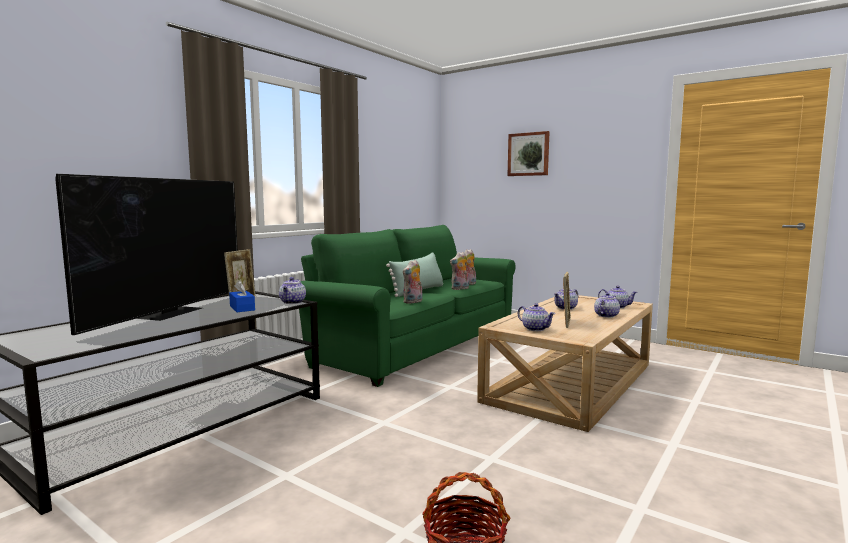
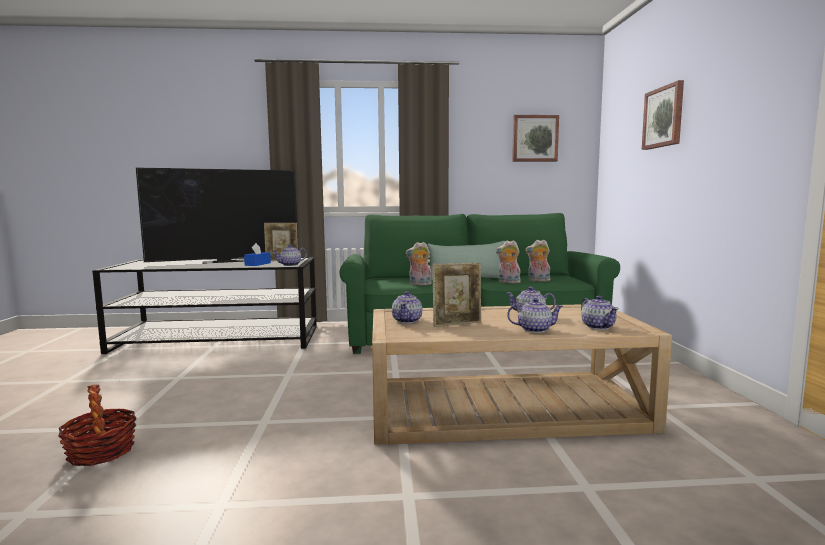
camera: 50 degrees right, 0 degrees up
(407, 157) = (534, 138): none -> picture

